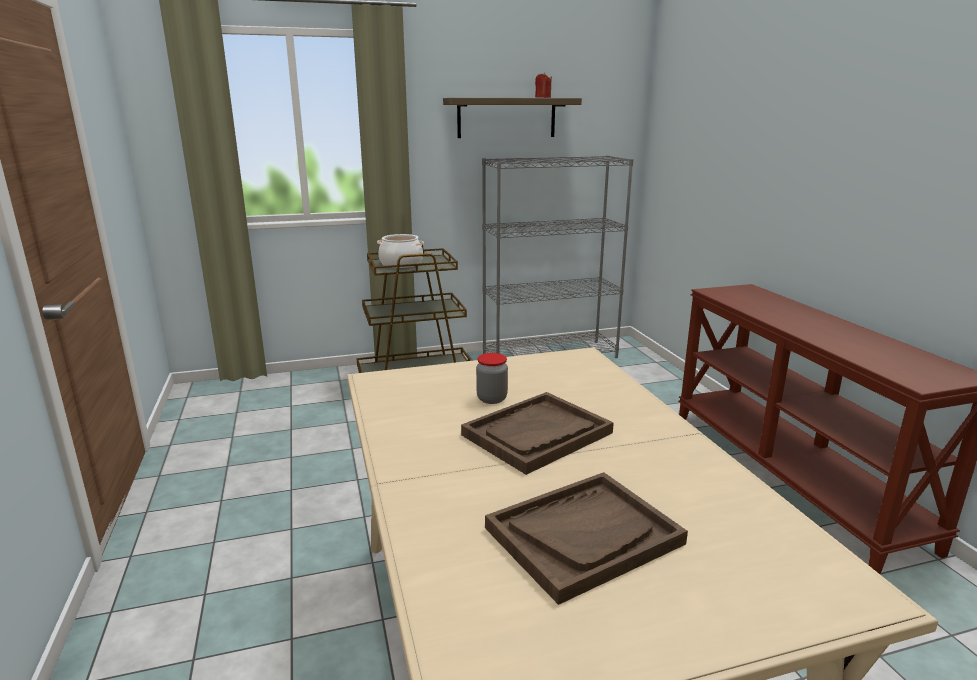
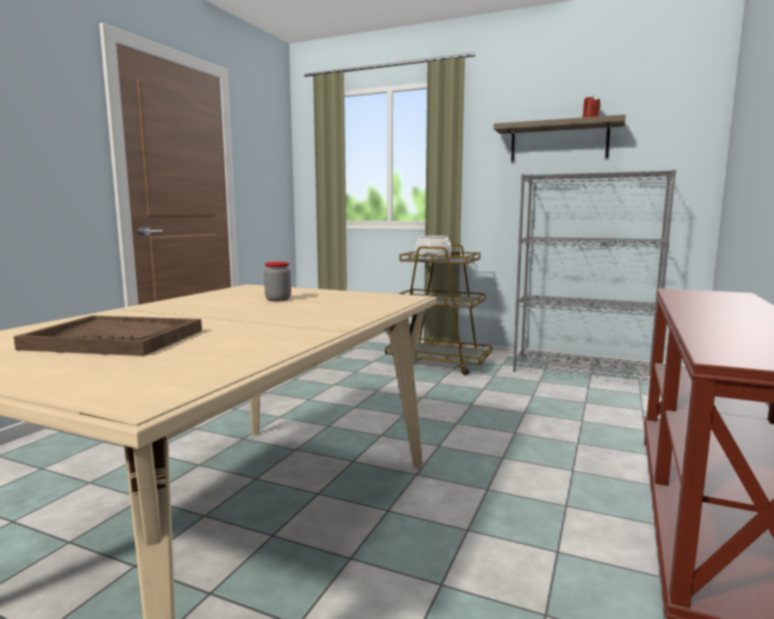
camera: 40 degrees right, 10 degrees down
(537, 434) = (246, 312): brown tray -> none

